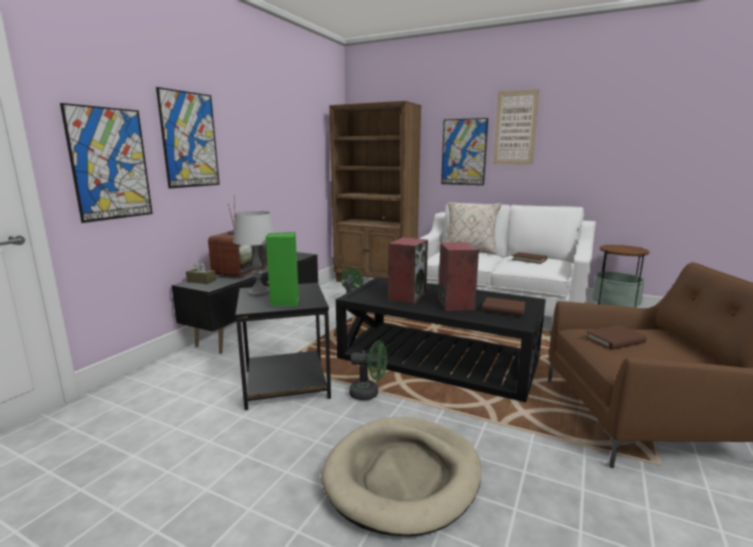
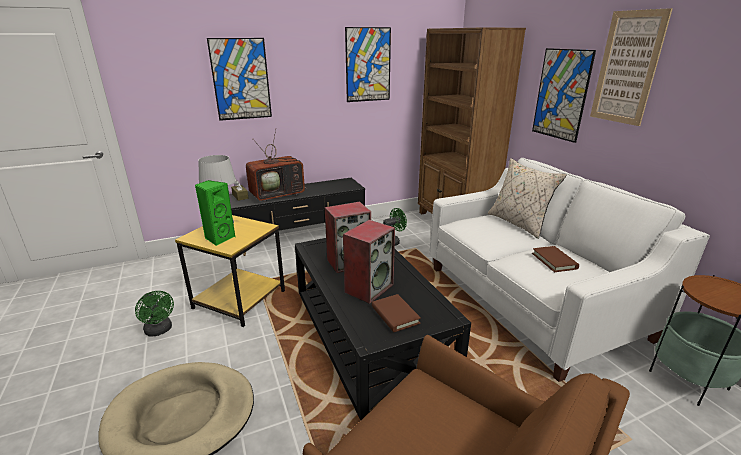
camera: 40 degrees right, 10 degrees up
(110, 164) = (167, 103): picture -> picture (368, 65)
(287, 382) = (241, 299): black side table -> yellow side table
(369, 393) = (269, 337): green fan -> green fan (160, 330)
(615, 340) = (424, 416): brown book -> none

